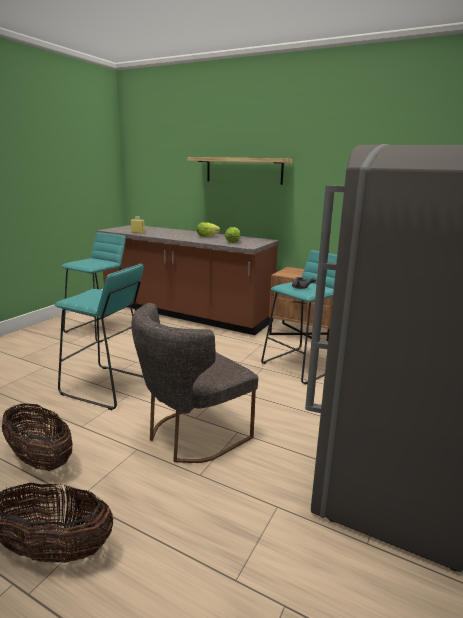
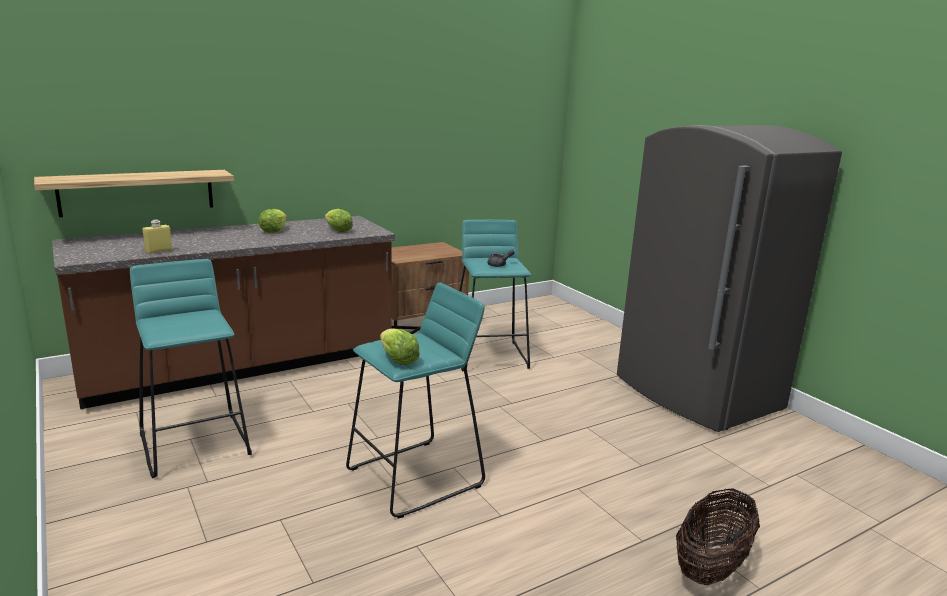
camera: 60 degrees left, 0 degrees up
(40, 459) = (554, 557): basket -> none
(75, 297) = (398, 360): none -> lettuce
(192, 436) = (576, 451): grey chair -> none
(243, 170) = (292, 121): shelf -> shelf (137, 192)

